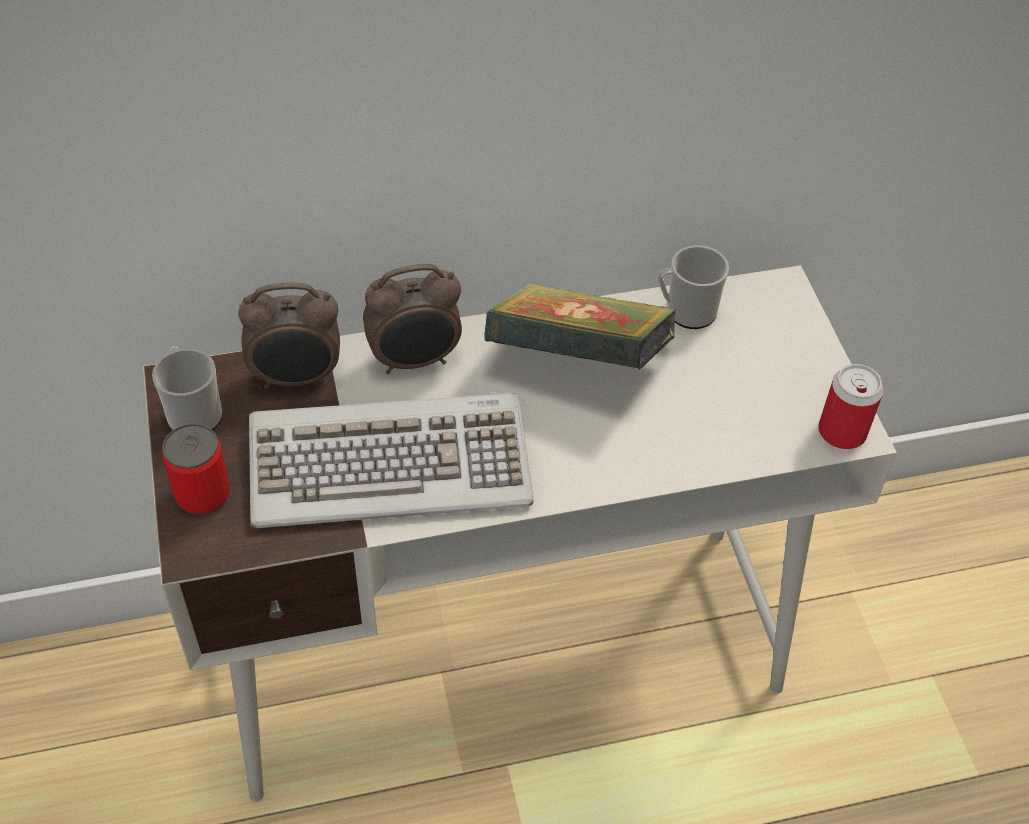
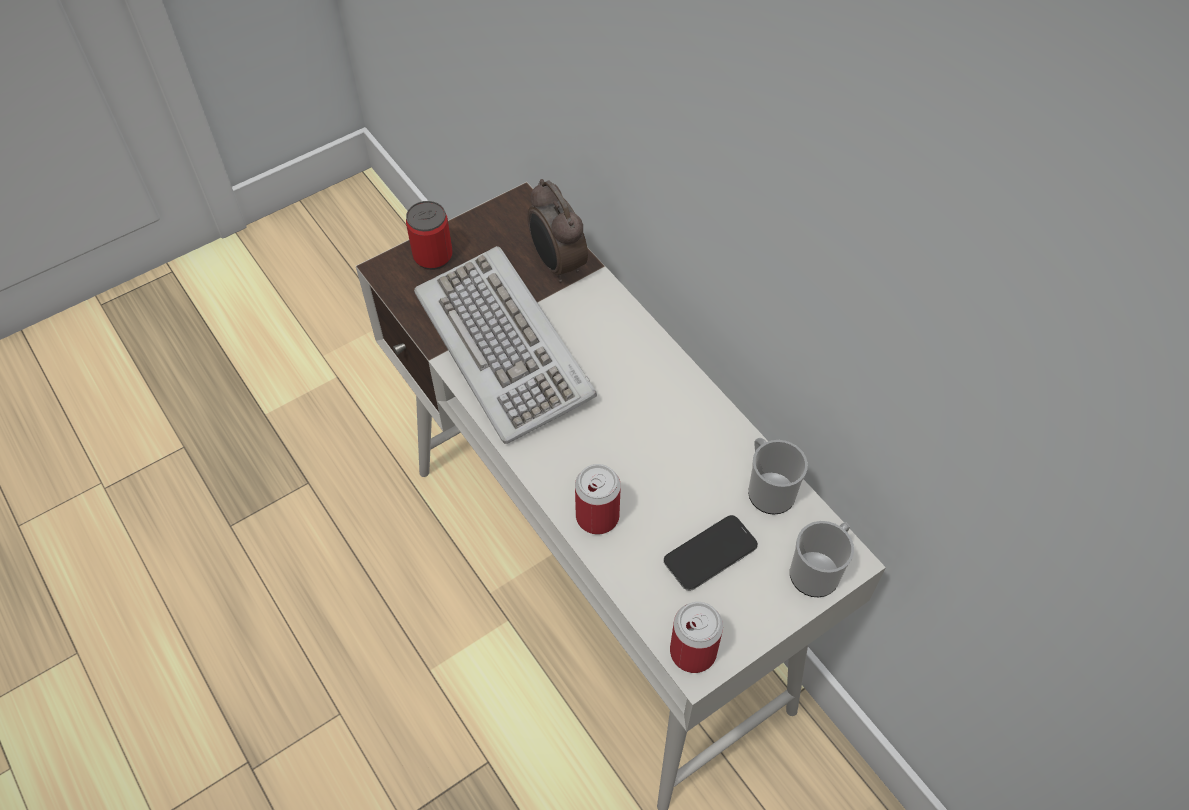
camera: 70 degrees right, 5 degrees up
(193, 412) = (499, 222): mug -> mug (818, 570)
(415, 361) = (610, 325): alarm clock -> none
(578, 361) = (667, 429): book -> none
(660, 455) = (597, 516): none -> can
(740, 380) = (710, 553): none -> phone

